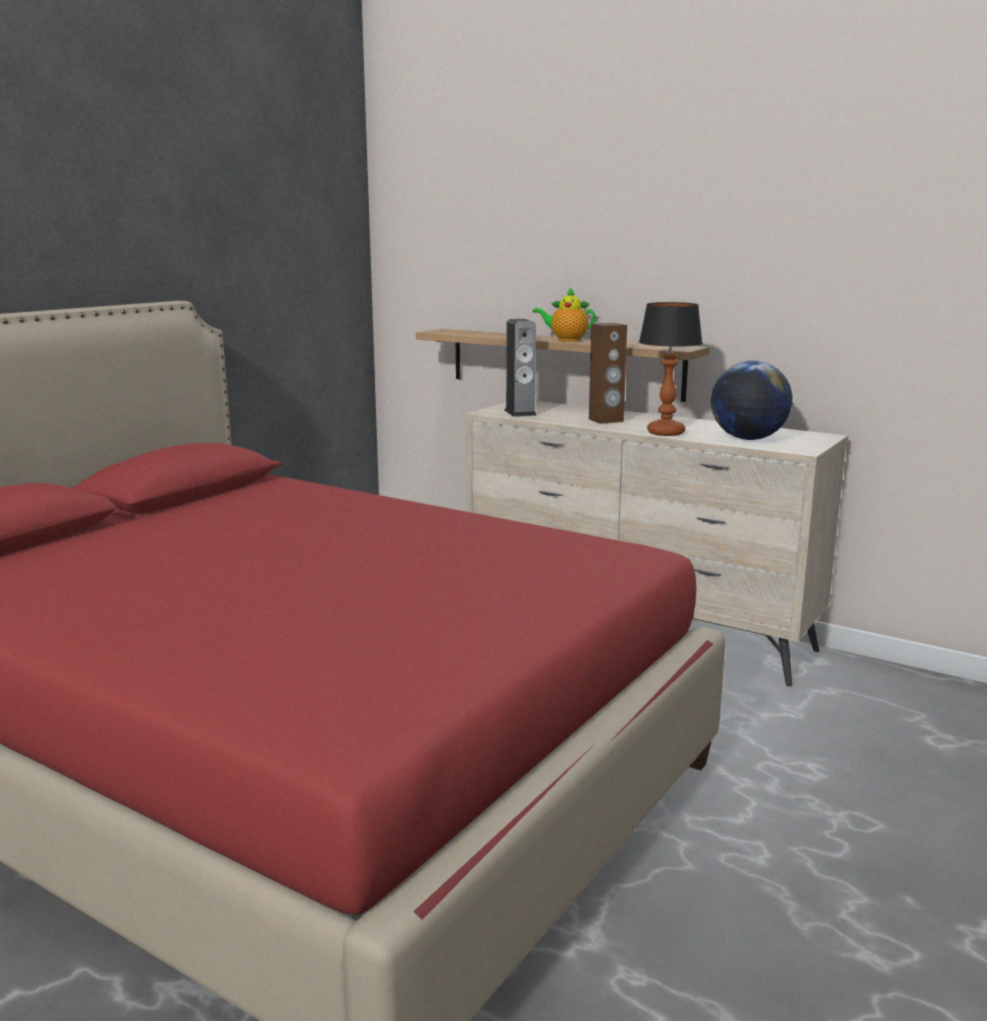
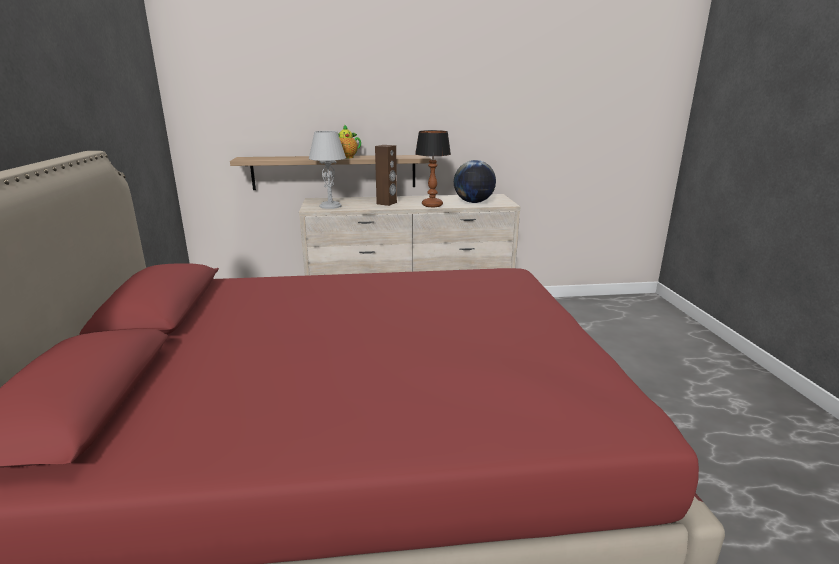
camera: 40 degrees left, 5 degrees up
(520, 412) = (330, 206): speaker -> grey table lamp

